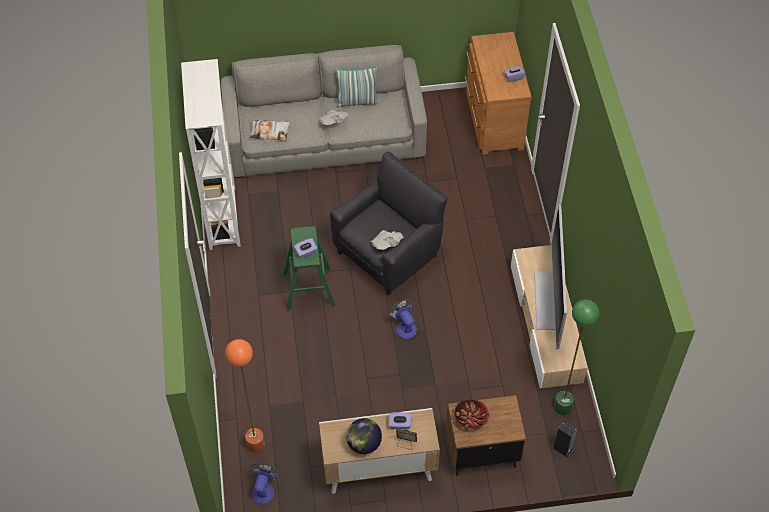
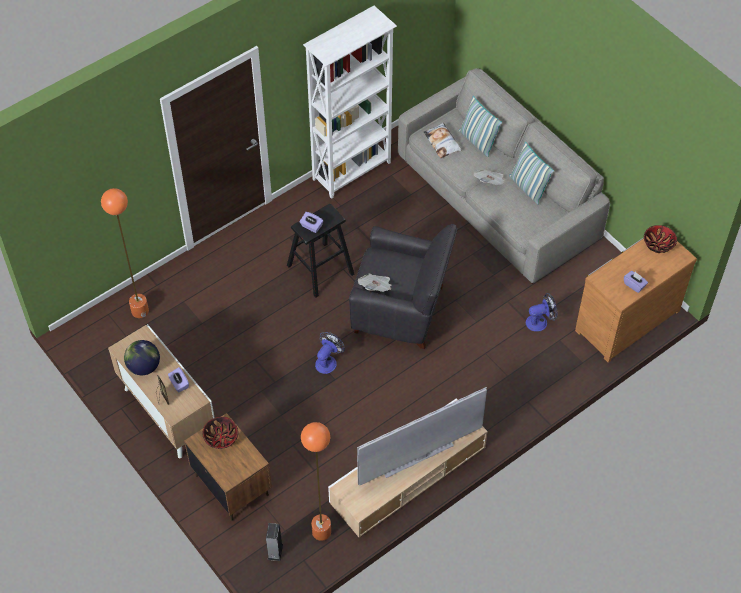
camera: 60 degrees right, 0 degrees up
(264, 489) = (101, 338): fan -> fan (540, 321)
(286, 109) = (477, 141): none -> pillow
(308, 288) = (320, 269): green stool -> black stool
(486, 45) = (658, 244): none -> bowl
(562, 407) = (321, 532): green floor lamp -> orange floor lamp

